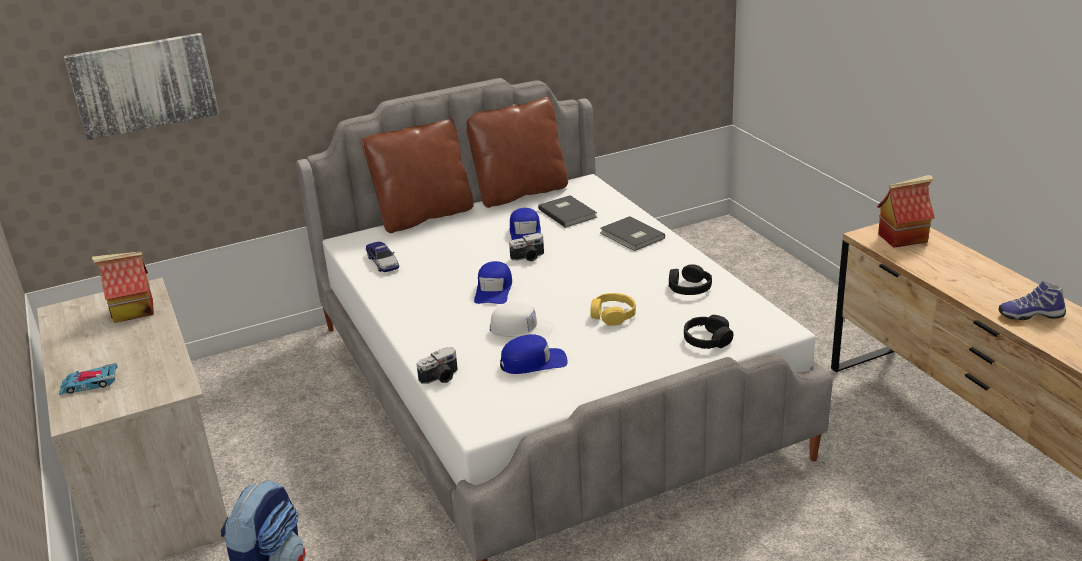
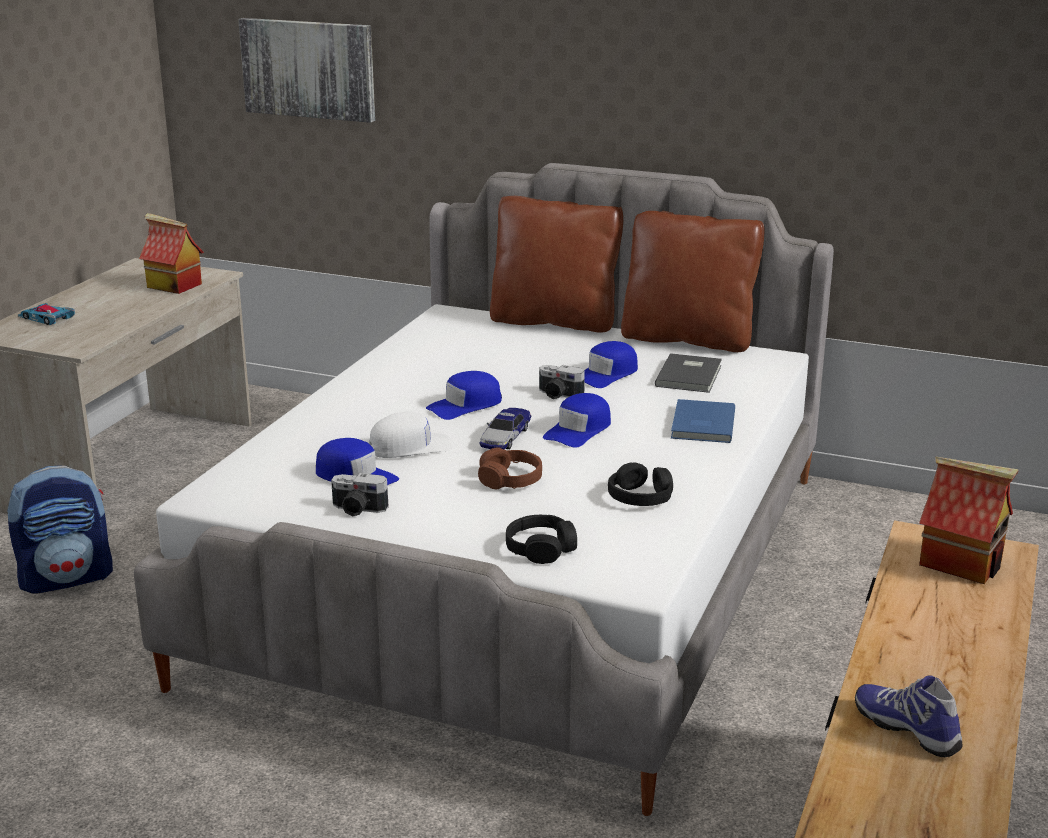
camera: 45 degrees right, 5 degrees down
(383, 262) = (435, 341): toy car -> toy car (505, 437)
(441, 378) = (265, 447): camera -> camera (358, 510)
(521, 329) = (410, 447): white cap -> white cap turned 75 degrees counterclockwise
(583, 271) = (579, 430): none -> blue cap
(613, 315) = (510, 479): yellow headphones -> brown headphones
(631, 236) = (701, 424): grey book -> blue book

